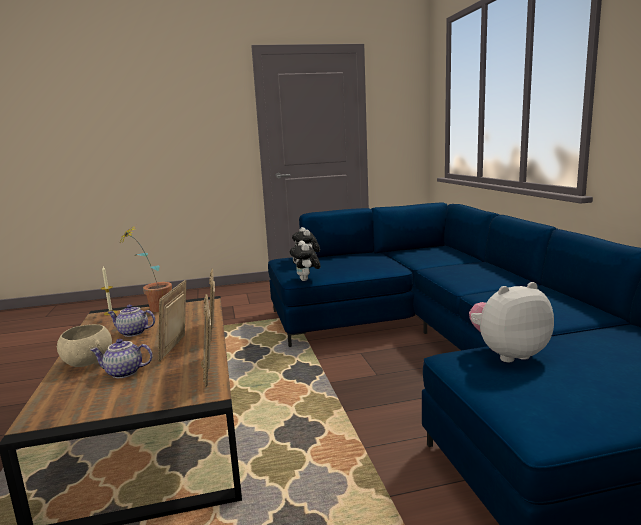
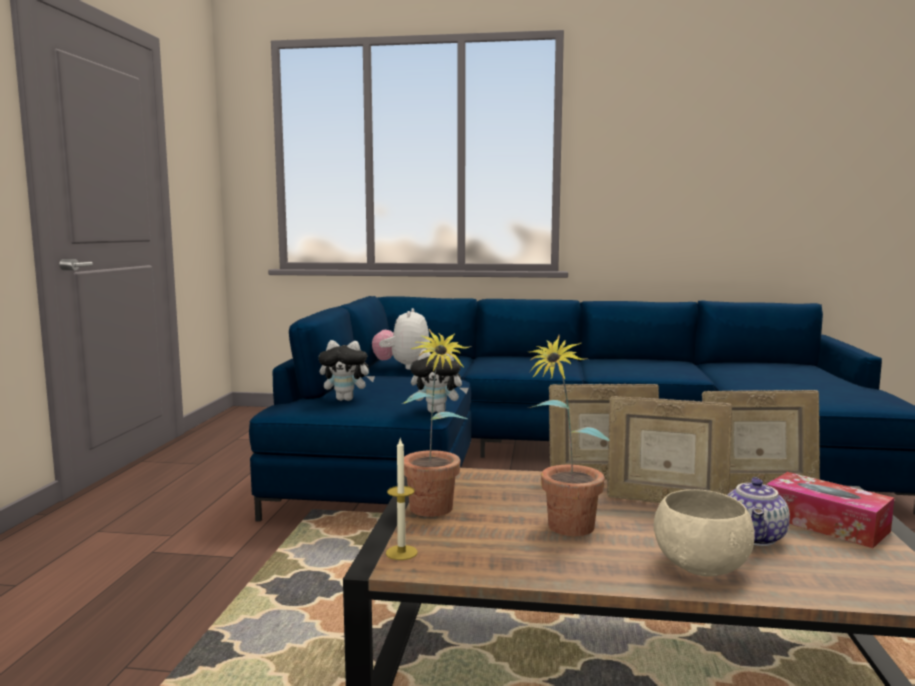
camera: 70 degrees left, 5 degrees down
(132, 333) = (564, 531): teapot -> potted plant
(146, 392) = (825, 523): none -> tissue box
(507, 354) = (764, 389): plush toy -> plush toy (403, 367)

